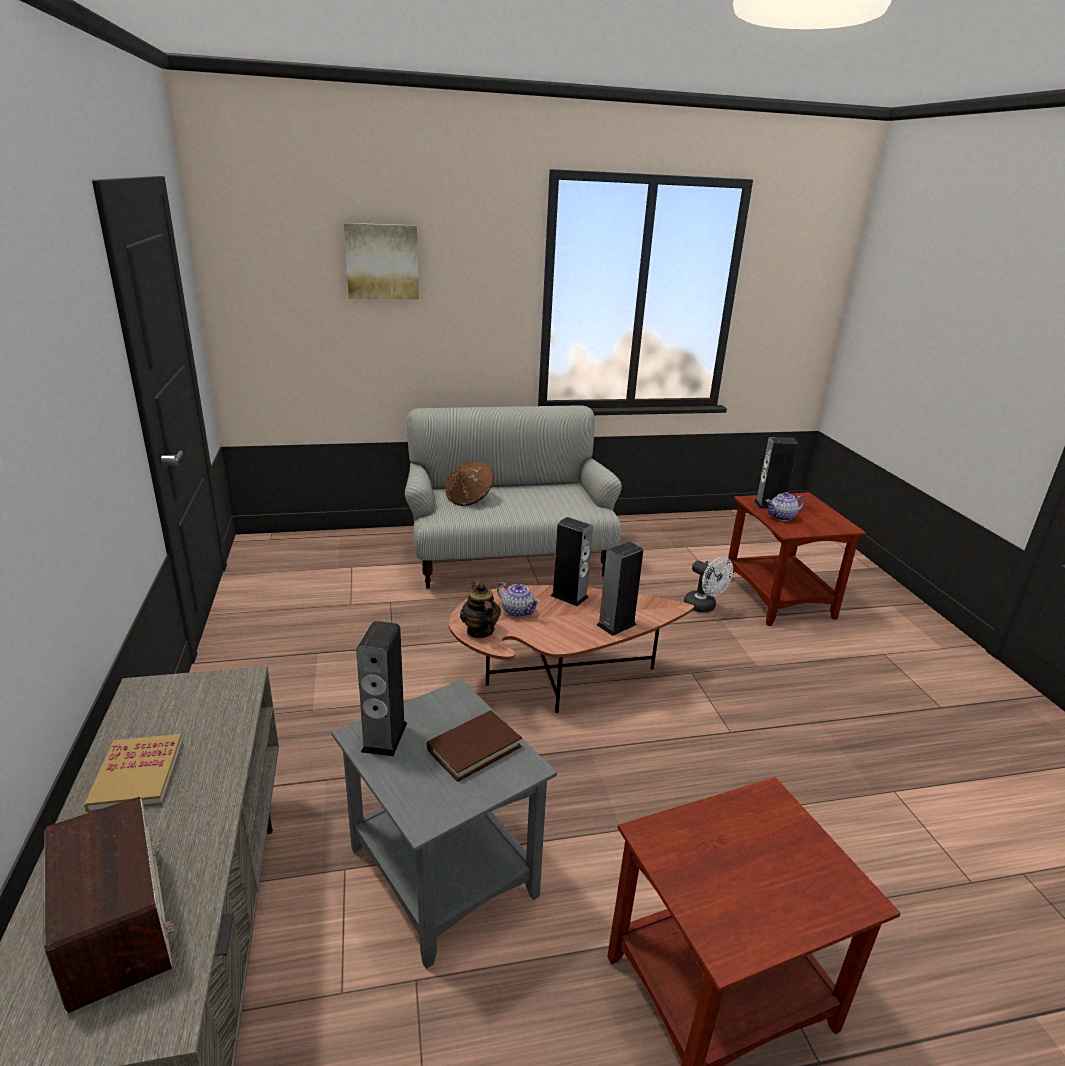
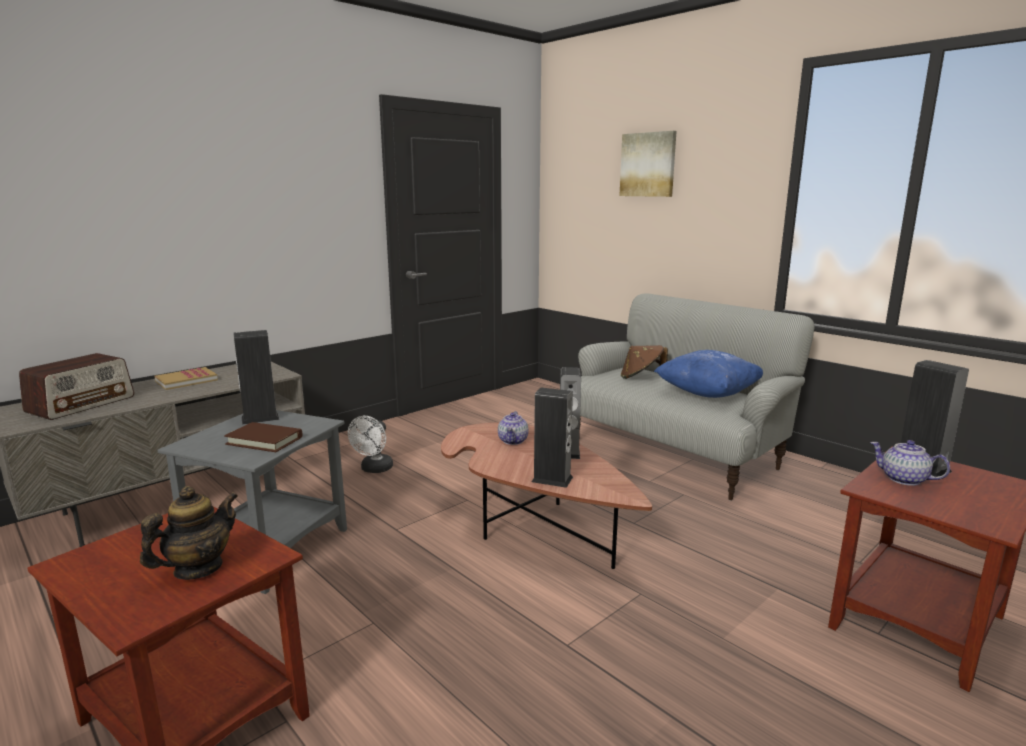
camera: 60 degrees right, 10 degrees down
(480, 631) = (466, 437): teapot -> teapot (198, 568)
(543, 495) = (708, 393): none -> blue pillow
(704, 607) = (783, 570): white fan -> white fan (374, 469)

